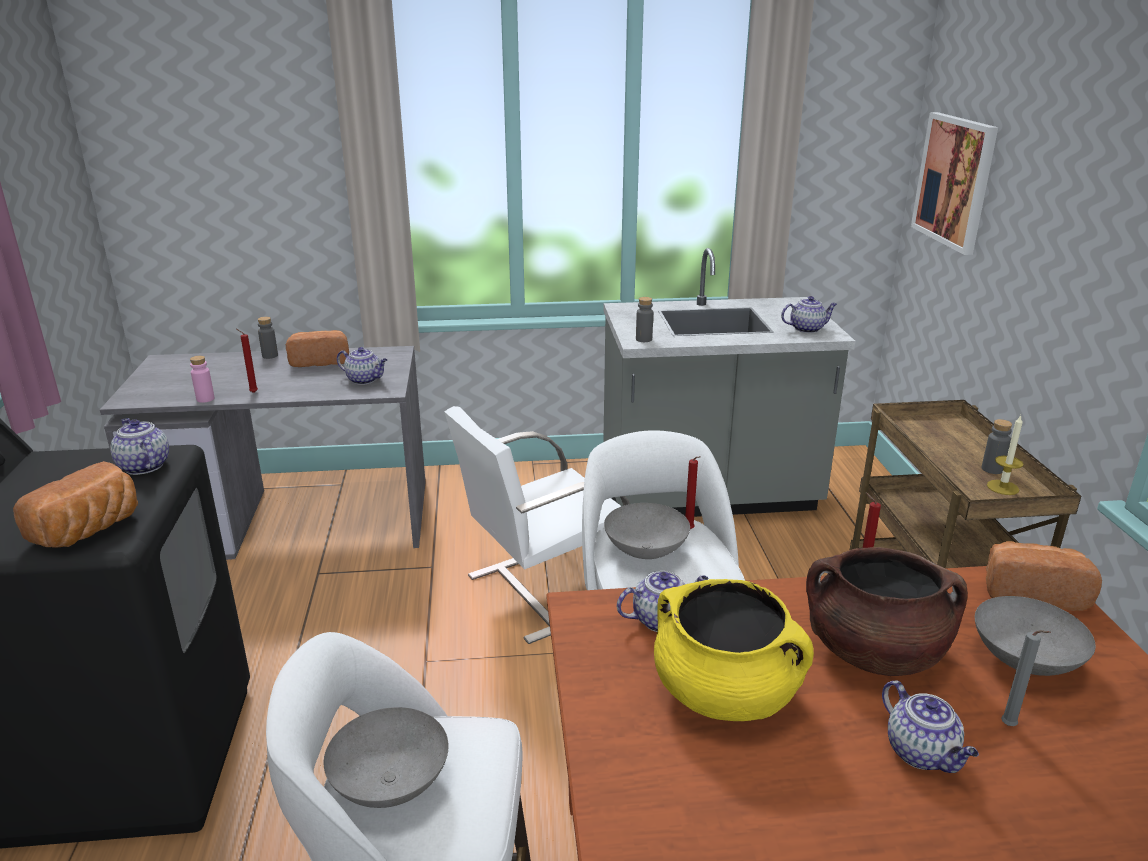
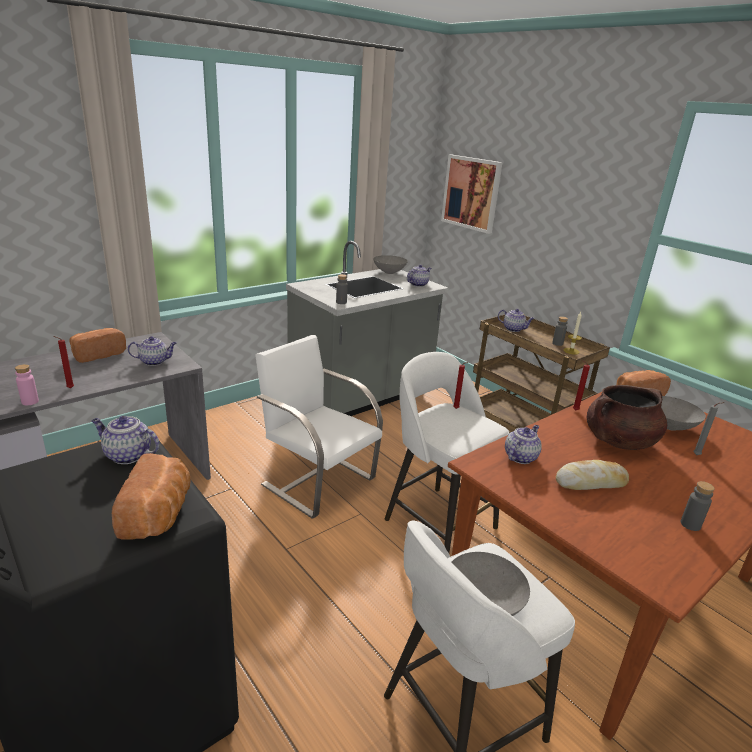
camera: 35 degrees left, 0 degrees up
(270, 356) = (46, 358): grey bottle -> grey bottle (690, 524)
(541, 591) = (318, 480): white chair -> white chair turned 105 degrees clockwise
(647, 551) = (451, 426): grey bowl -> grey bowl (390, 272)
(726, 693) = (591, 482): yellow cooking pot -> bread
(922, 753) = (686, 478): teapot -> teapot (514, 329)

